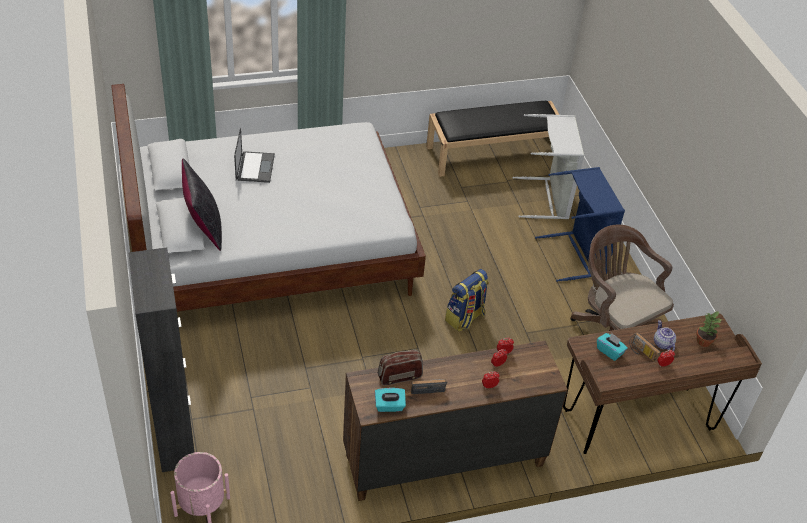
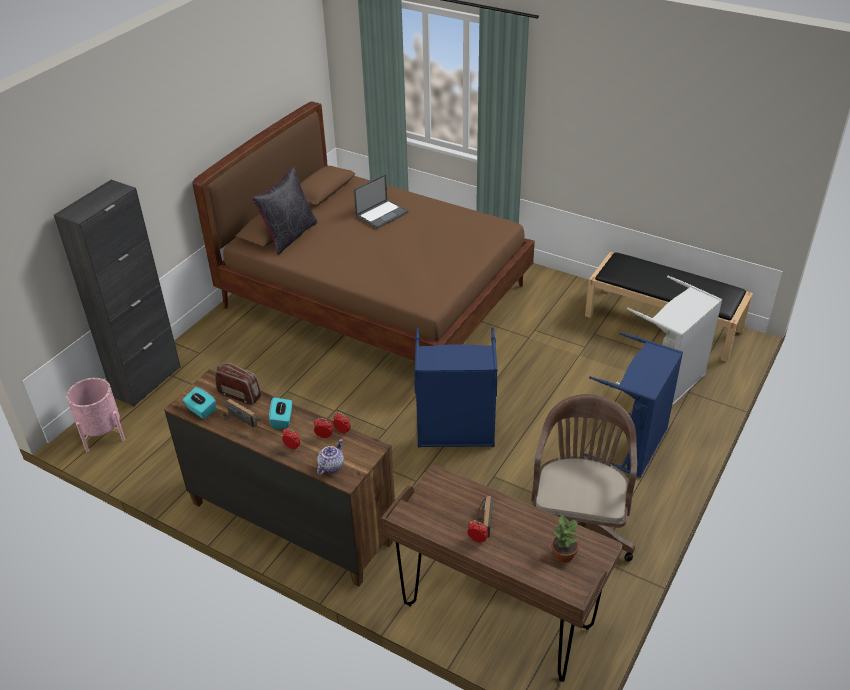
camera: 50 degrees right, 5 degrees down
(270, 247) = (376, 297): white bed -> brown bed
(465, 318) = (455, 432): backpack -> blue laundry basket
(610, 351) = (454, 499): turquoise tissue box -> turquoise tissue box (282, 420)
(662, 343) = (516, 527): teapot -> teapot (331, 466)

